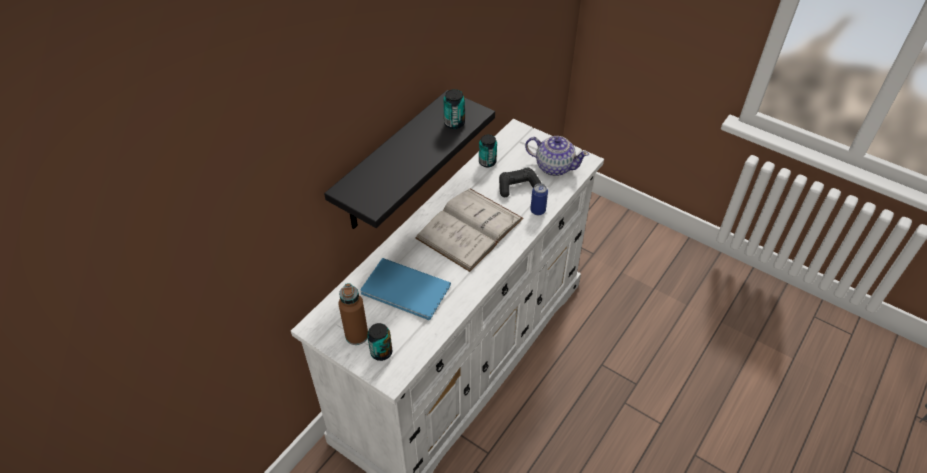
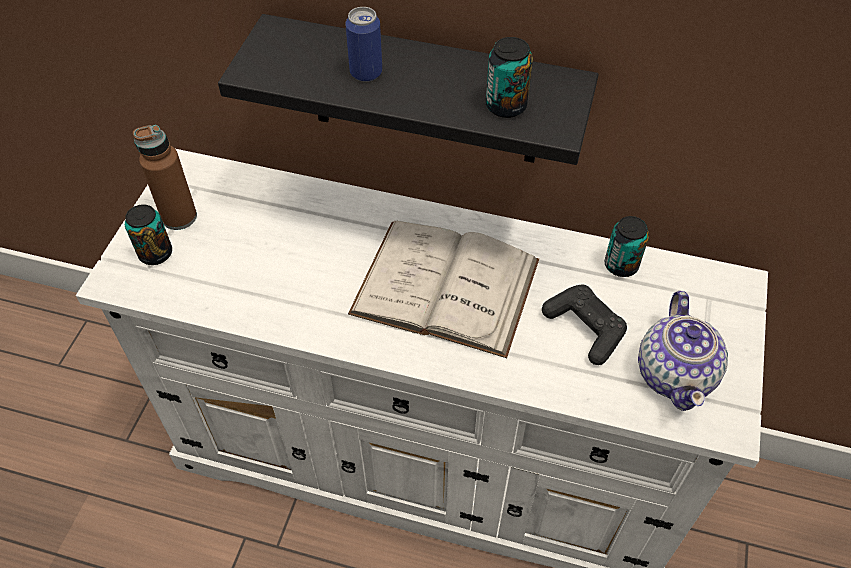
camera: 70 degrees right, 5 degrees up
(406, 292) = (278, 246): blue book -> none
(538, 210) = (539, 377): can -> can (366, 73)

